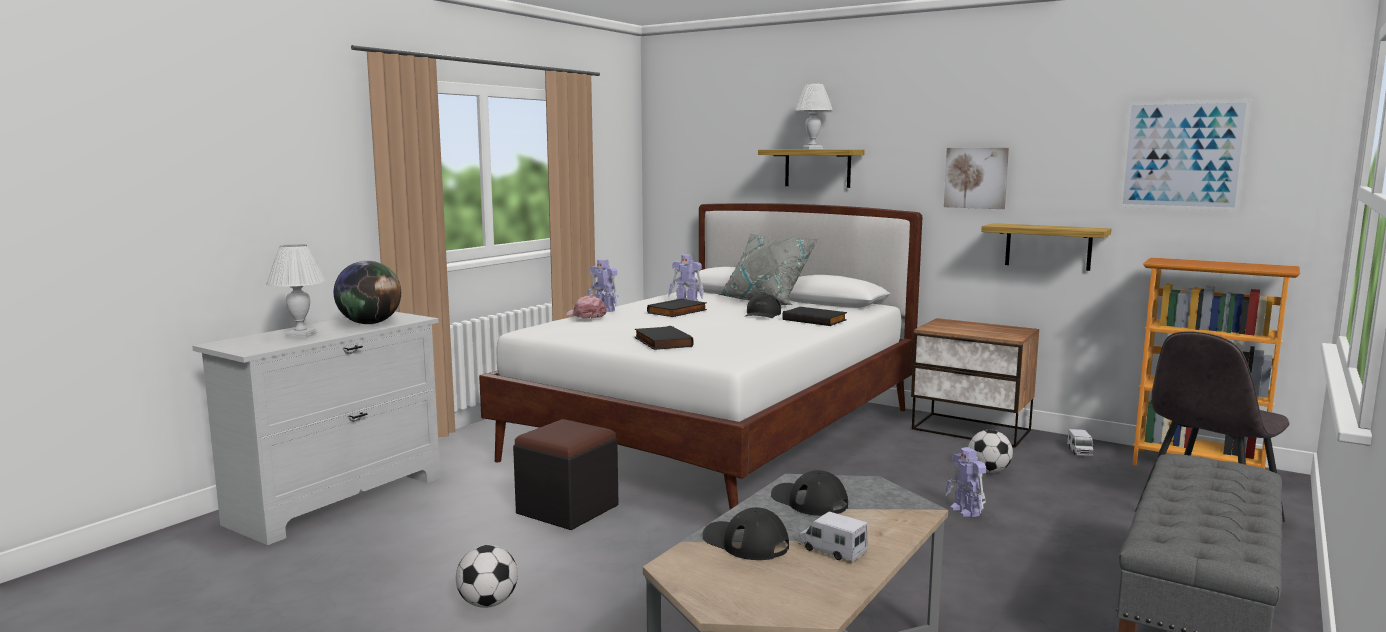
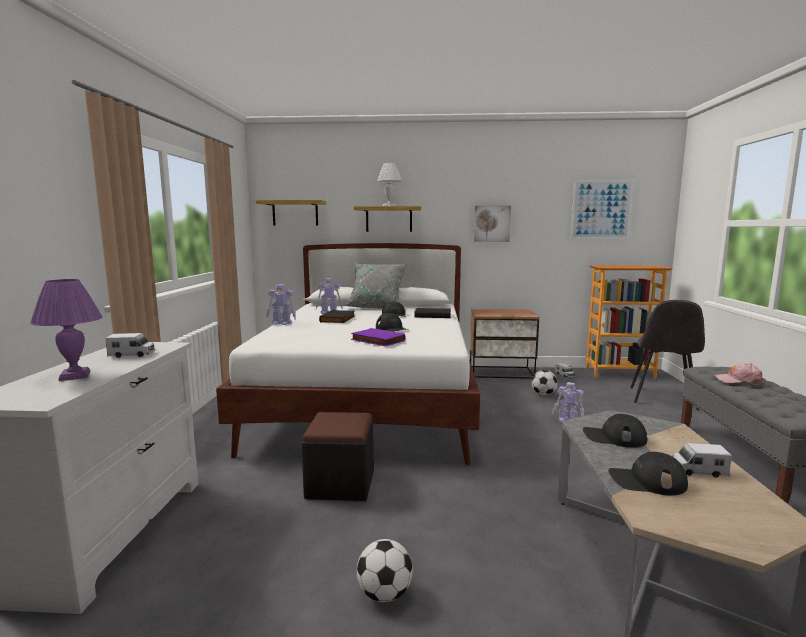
camera: 30 degrees left, 0 degrees up
(300, 335) = (74, 376): white table lamp -> purple table lamp
(370, 323) = (132, 355): globe -> toy truck
(586, 315) = (280, 328): pink cap -> pink cap (739, 380)
(661, 342) = (376, 340): black book -> purple book
(715, 331) = (391, 329): none -> black cap
(1048, 246) = (533, 262): shelf -> shelf (295, 213)

